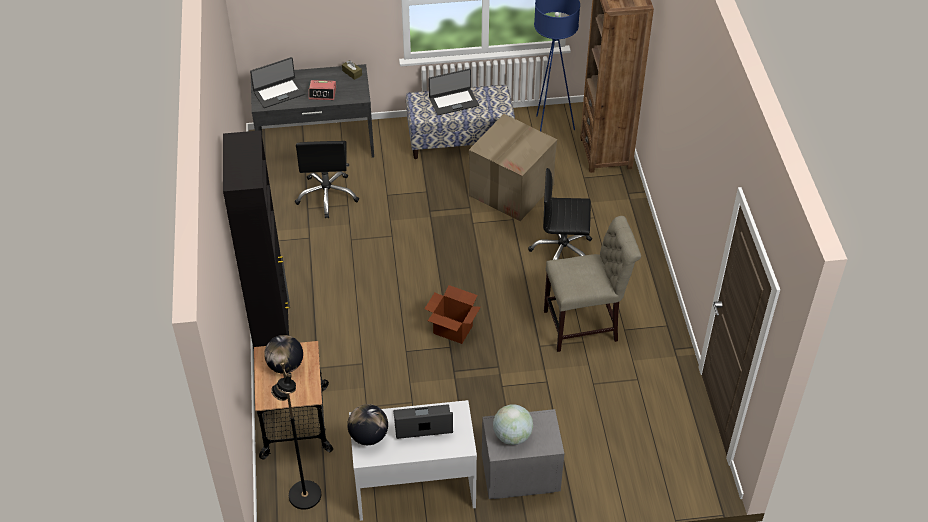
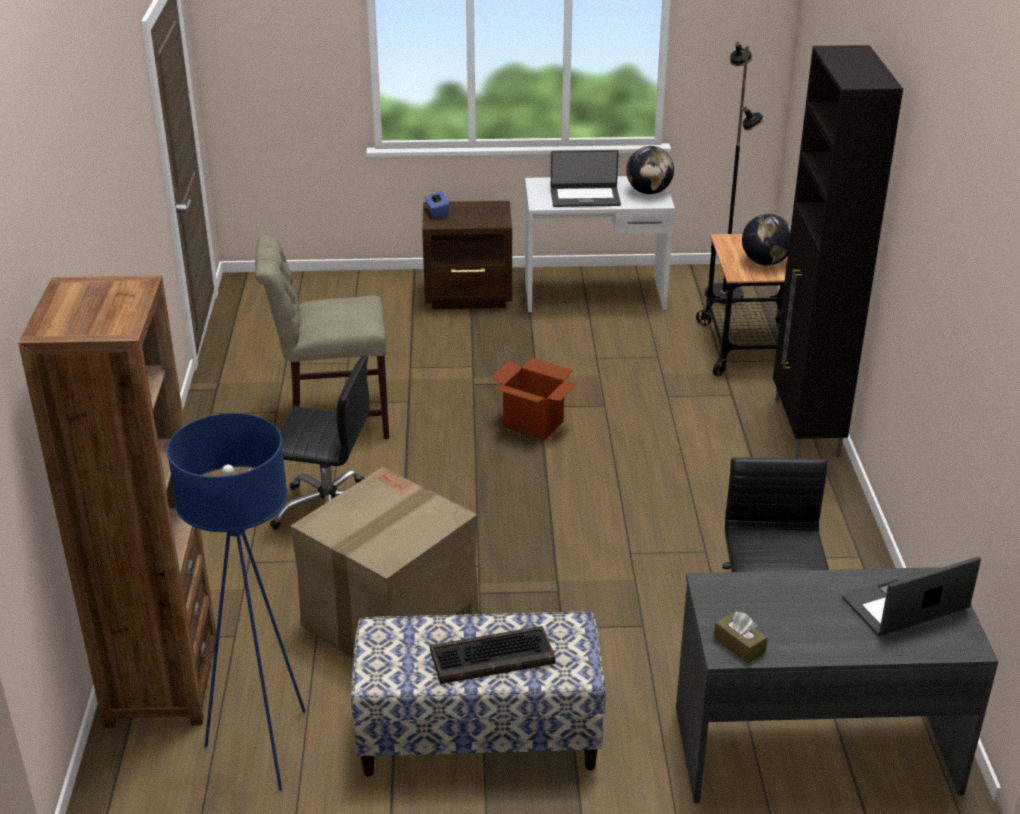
camera: 175 degrees left, 15 degrees down
(322, 93) = (801, 598): alarm clock -> none
(453, 102) = (491, 657): laptop -> keyboard
(512, 436) = (479, 213): globe -> none
(519, 476) = (469, 296): grey nightstand -> brown nightstand
(548, 435) = (437, 212): none -> blue tissue box

